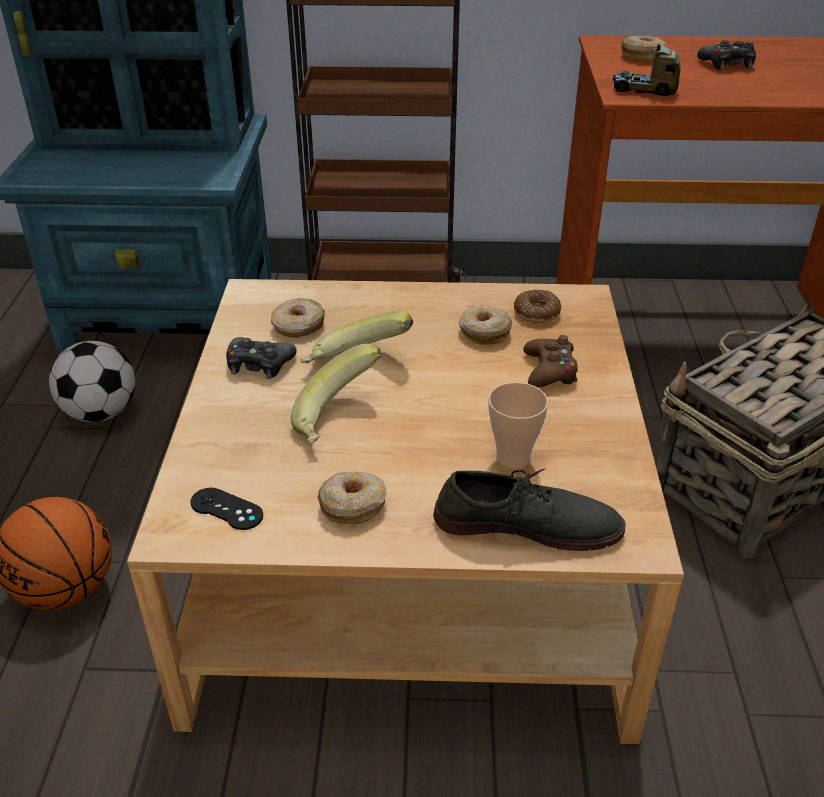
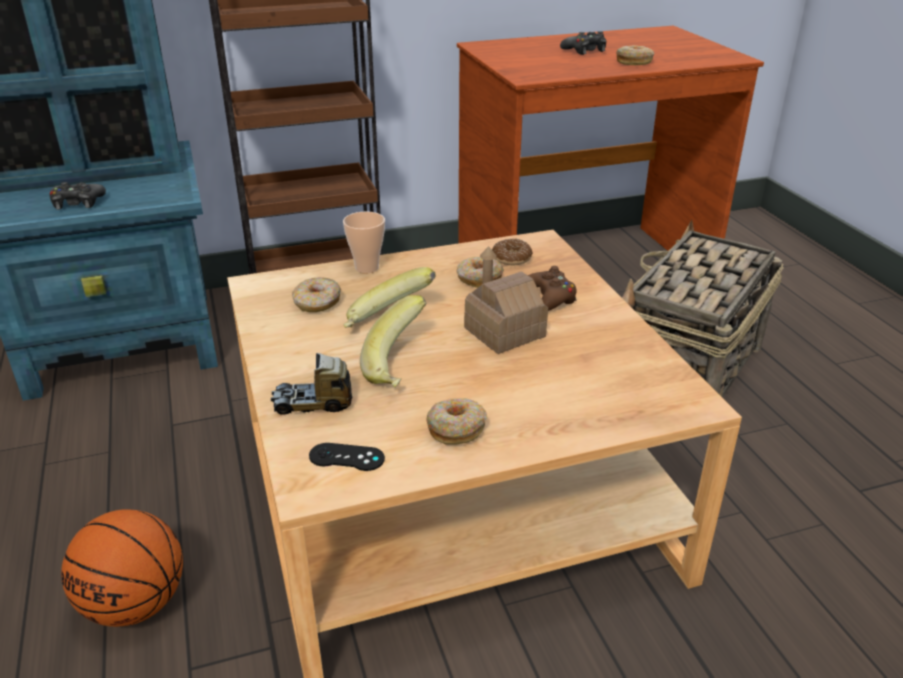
camera: 20 degrees left, 5 degrees down
(101, 413) = (93, 440): football -> none
(259, 364) = (301, 338): black game controller -> black game controller (77, 203)
(472, 403) = (504, 332): none -> toy house
(513, 457) = (562, 365): cup -> cup (367, 268)
(527, 523) = (605, 409): grey shoe -> none
(642, 56) = (518, 51): donut -> donut (634, 62)
(644, 90) = (539, 73): toy truck -> toy truck (313, 404)

